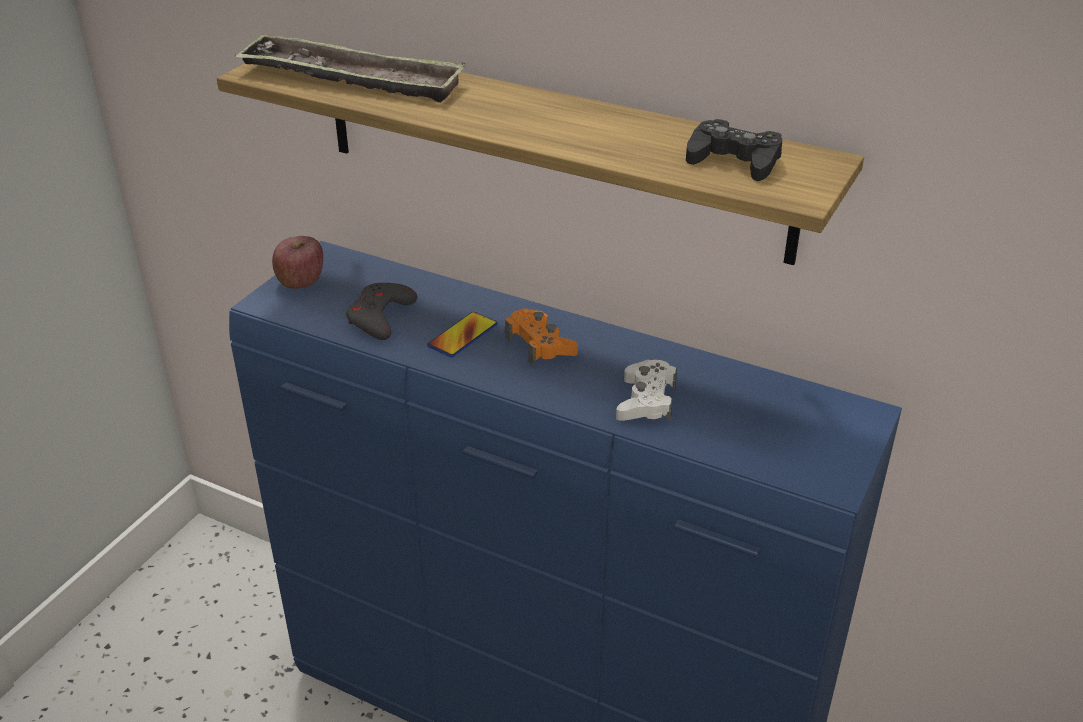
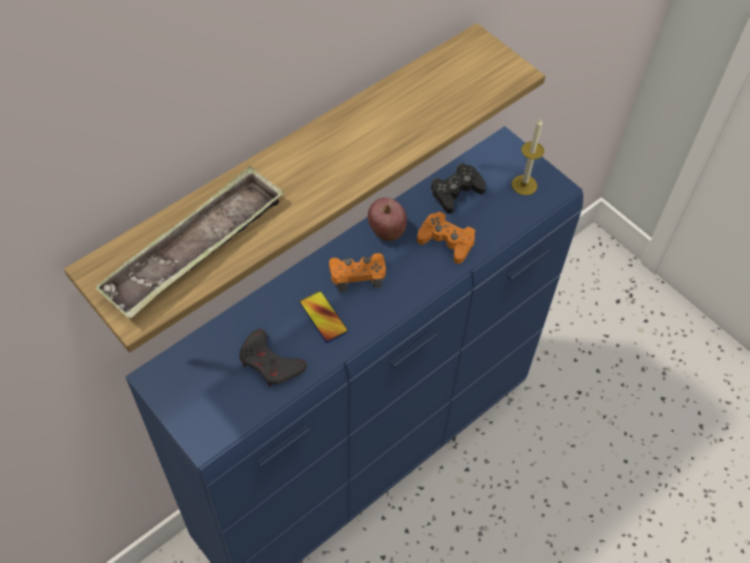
camera: 70 degrees left, 20 degrees up
(301, 282) = (187, 406): apple -> apple (386, 230)
(646, 401) = (446, 241): white game controller -> orange game controller
(734, 160) = (456, 82): black game controller -> black game controller (456, 192)
(807, 449) = (524, 185): none -> candle

